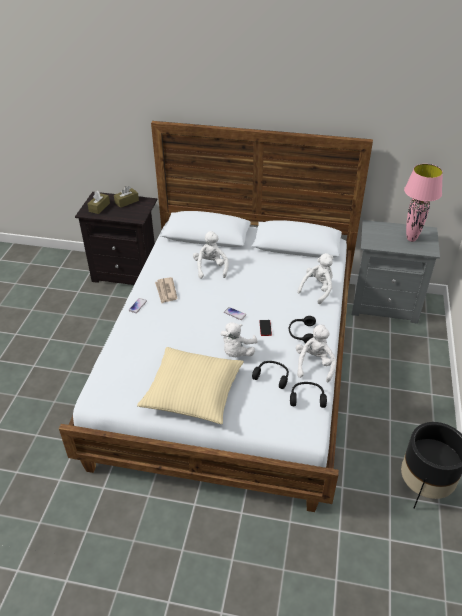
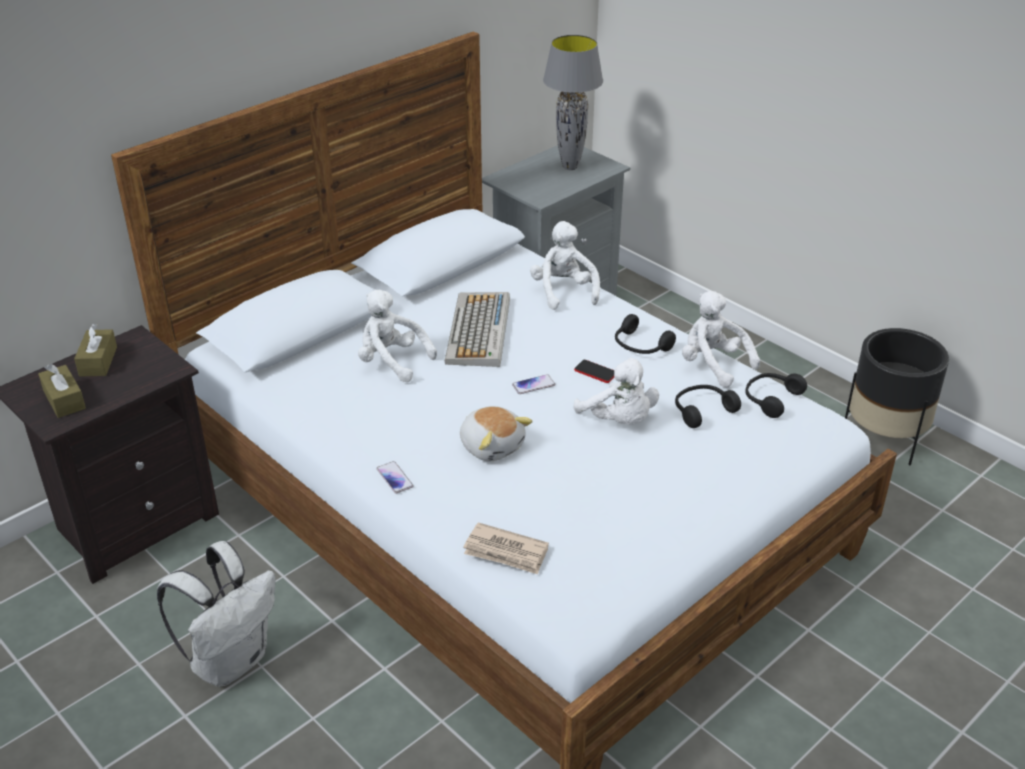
camera: 55 degrees left, 5 degrees down
(82, 335) = (231, 660): none -> white backpack
(166, 291) = (395, 431): newspaper -> newspaper (506, 552)
(181, 322) = (492, 445): none -> plush toy
(192, 391) = (664, 499): beige pillow -> none
(257, 280) = (479, 331): none -> keyboard
(411, 239) = (570, 167): pink table lamp -> grey table lamp

